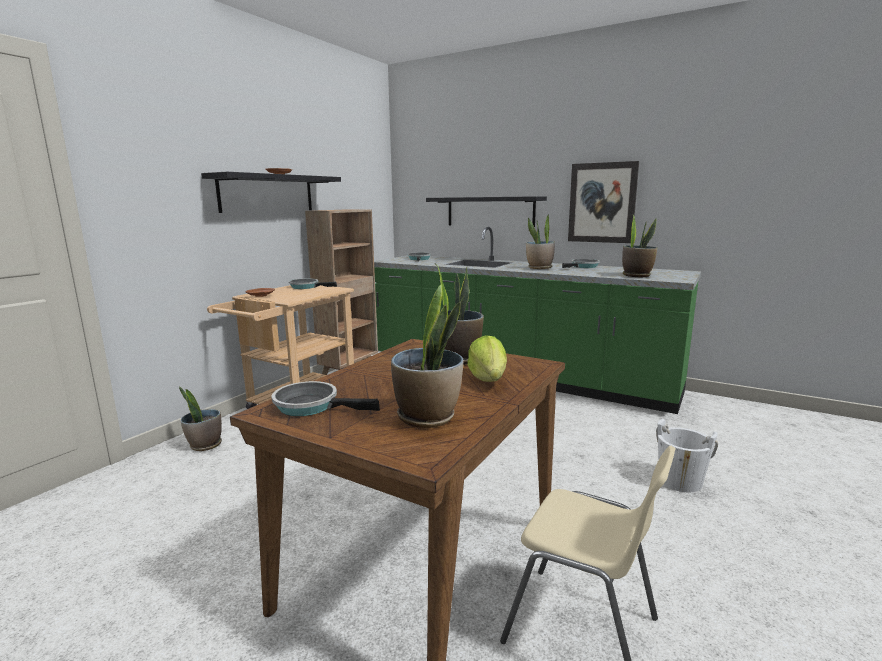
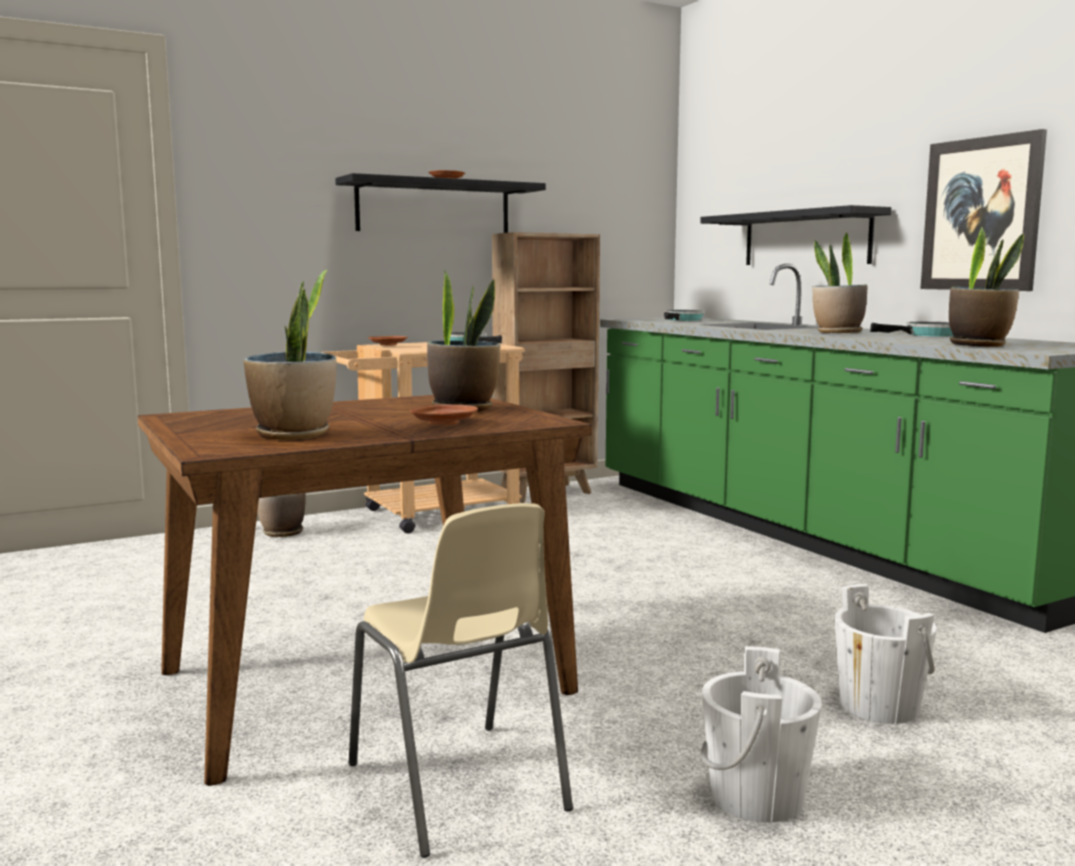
camera: 30 degrees right, 5 degrees down
(312, 406) = (216, 417): frying pan -> none
(488, 379) = (444, 423): lettuce -> brown plate
(712, 565) = (756, 796): none -> white bucket

